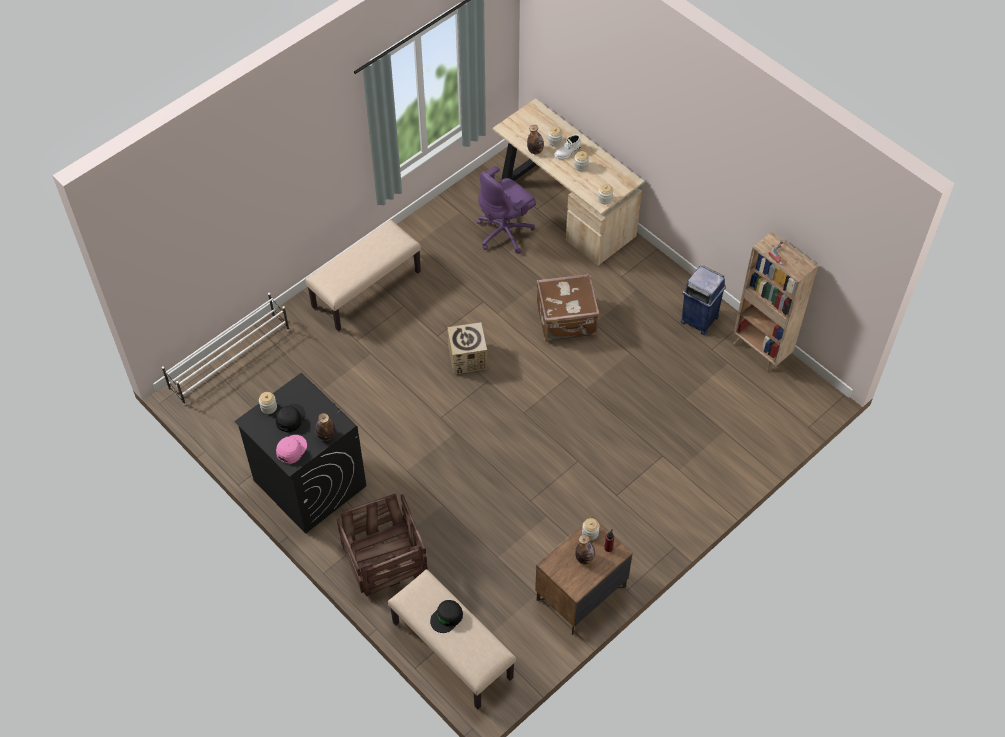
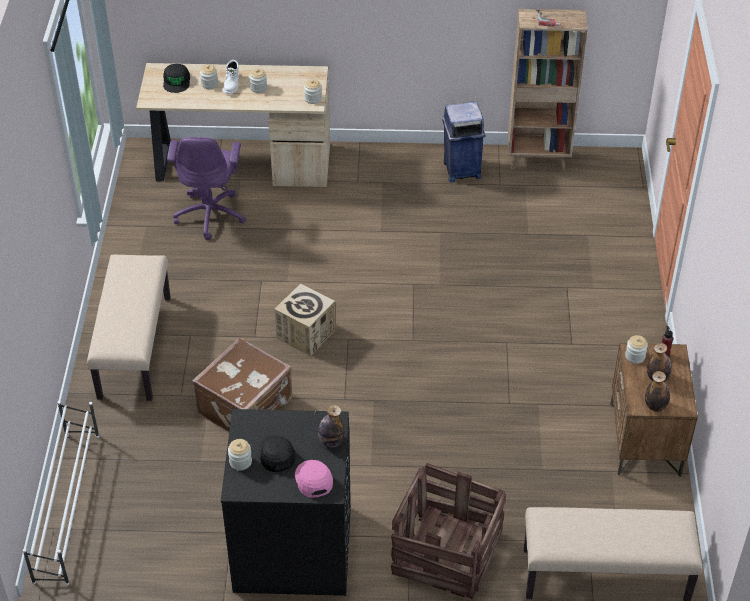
camera: 45 degrees left, 10 degrees down
(447, 617) = (602, 528): black cap -> black cap (176, 81)
(535, 151) = (201, 101): bottle -> bottle (655, 406)
(567, 320) = (355, 244): brown suitcase -> brown suitcase (247, 407)

